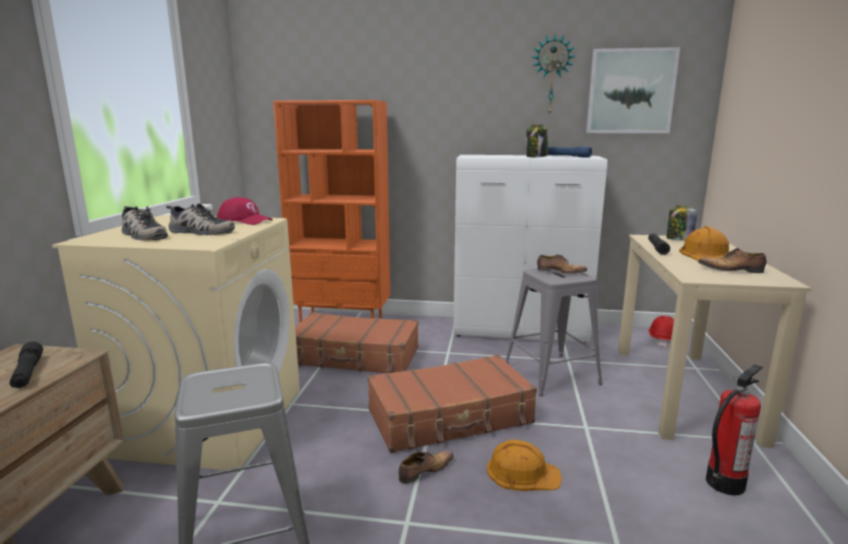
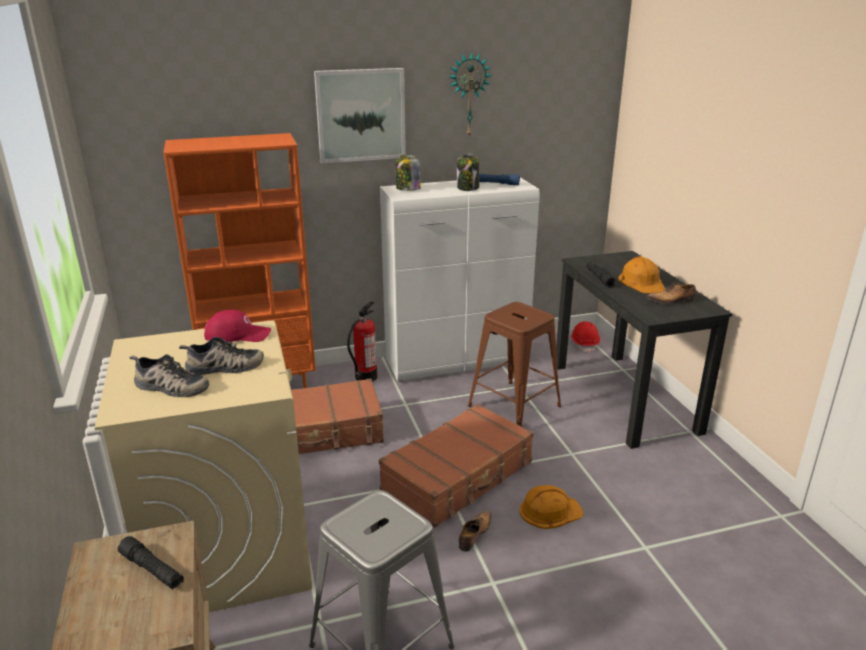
camera: 25 degrees left, 10 degrees up
(551, 374) = (514, 406): grey stool -> brown stool
(560, 272) = (519, 312): shoe -> none
(630, 91) = (543, 108): picture -> picture (360, 115)
(679, 239) = (607, 261): jar -> jar (407, 189)
(682, 391) = (624, 397): beige desk -> black desk
(724, 483) = (687, 475): fire extinguisher -> fire extinguisher (365, 377)

